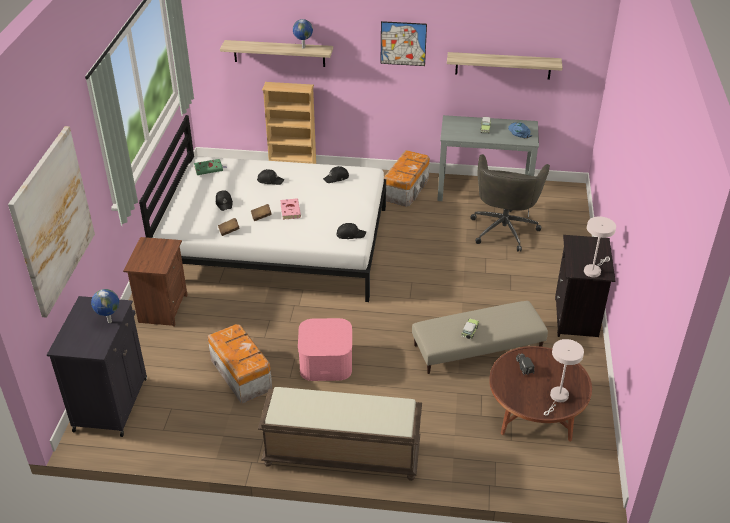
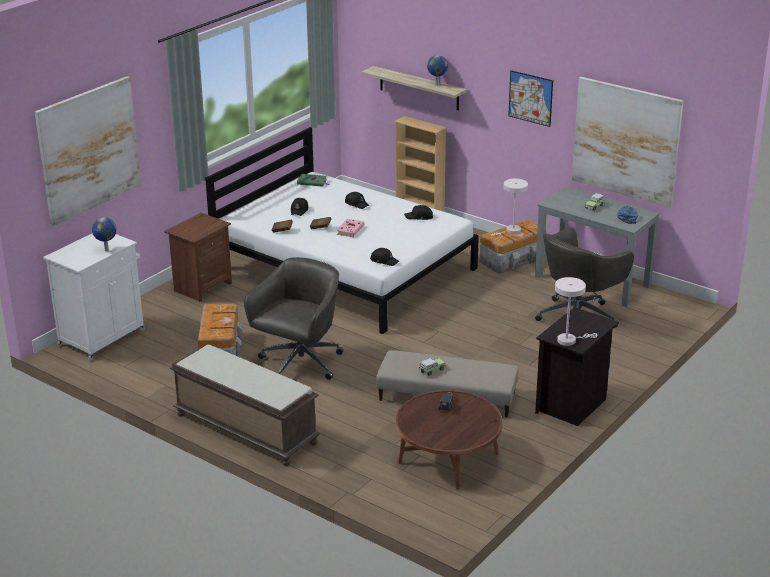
camera: 30 degrees right, 10 degrees down
(111, 403) = (103, 337): black cabinet -> white cabinet
(326, 361) = (299, 364): pink storage box -> grey office chair
(503, 65) = (626, 141): shelf -> picture
(558, 398) = (451, 435): white table lamp -> white table lamp (511, 231)

